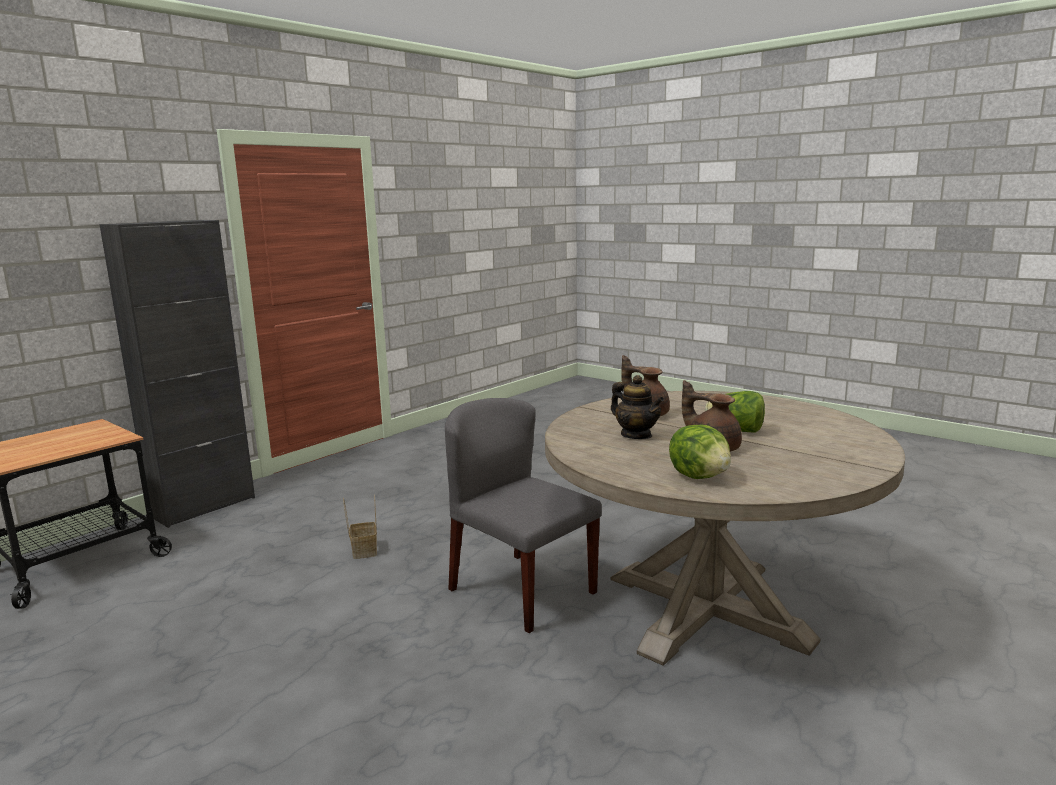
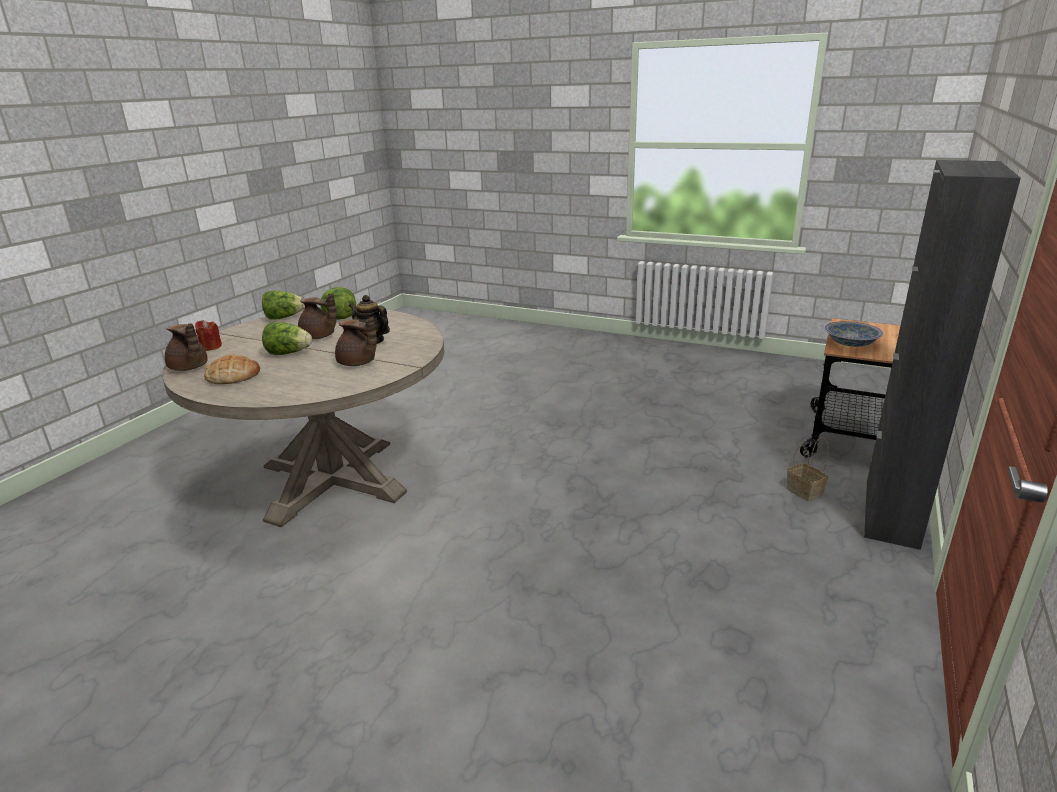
camera: 165 degrees right, 10 degrees up
(90, 442) = (851, 343): none -> bowl
(363, 550) = (642, 487): basket -> basket (805, 492)
(521, 590) = (478, 472): grey chair -> none
(778, 413) = (233, 376): none -> bread
(803, 488) = (284, 318): none -> lettuce
(845, 425) = (189, 368): none -> brown teapot
(860, 447) = (211, 347): none -> red candle

